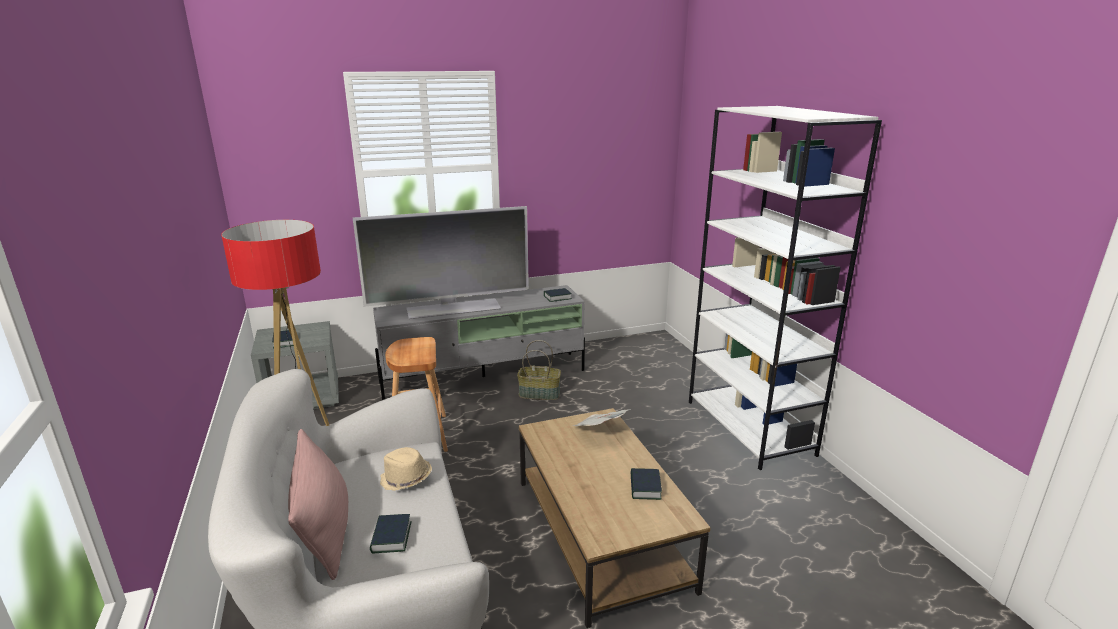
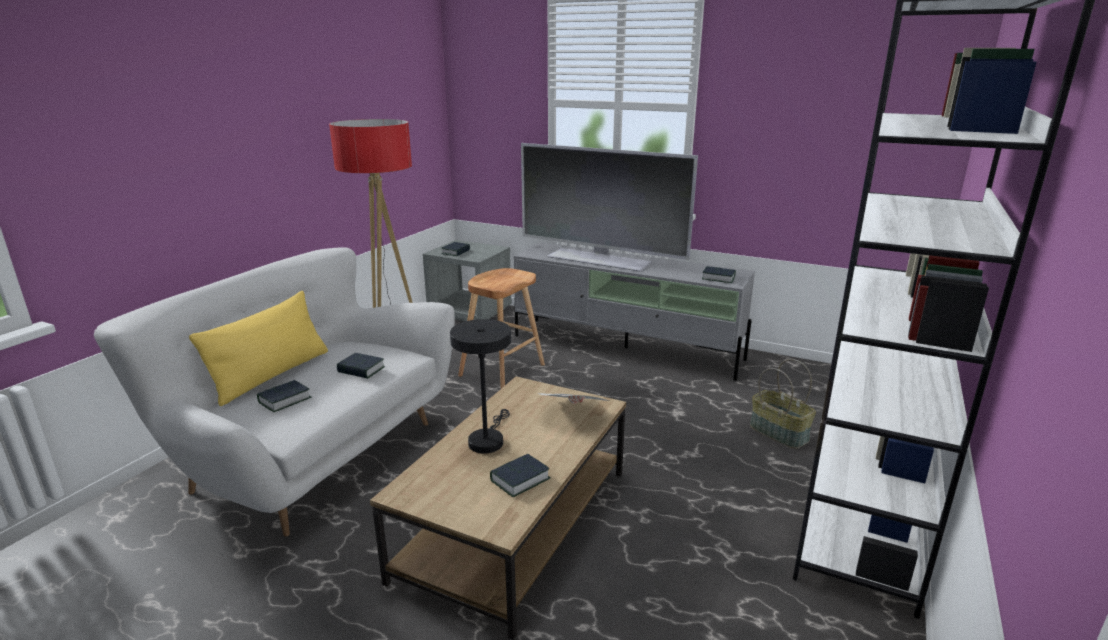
camera: 45 degrees right, 0 degrees up
(324, 528) = (272, 375): pink pillow -> yellow pillow
(406, 479) = (361, 370): beige hat -> book
(540, 394) = (654, 382): basket -> basket (779, 433)
(583, 476) = (487, 439): none -> black table lamp

